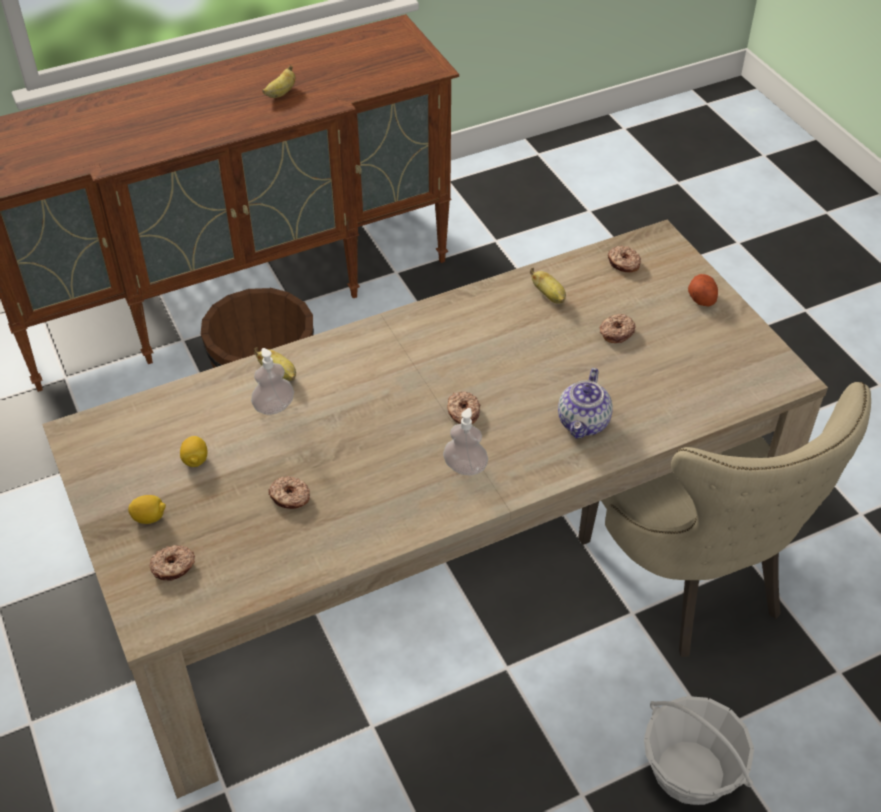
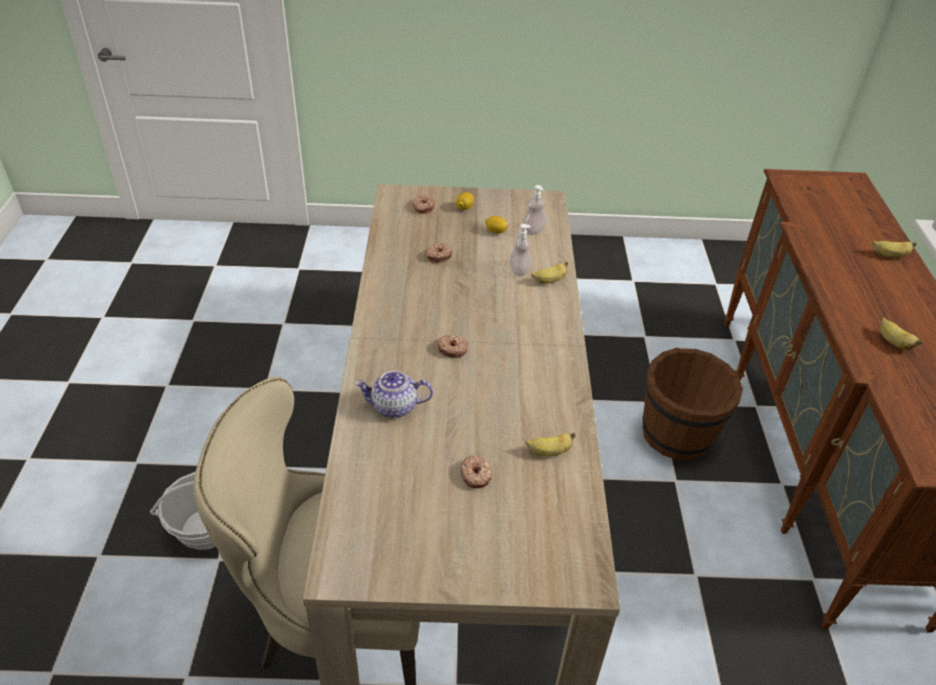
camera: 115 degrees right, 5 degrees down
(126, 104) = (889, 255): none -> banana
(465, 467) = (402, 331): soap dispenser -> soap dispenser (533, 230)
(584, 423) = (394, 407): teapot -> teapot turned 45 degrees counterclockwise
(623, 264) = (564, 529): donut -> none
(701, 297) = (481, 566): potato -> none

